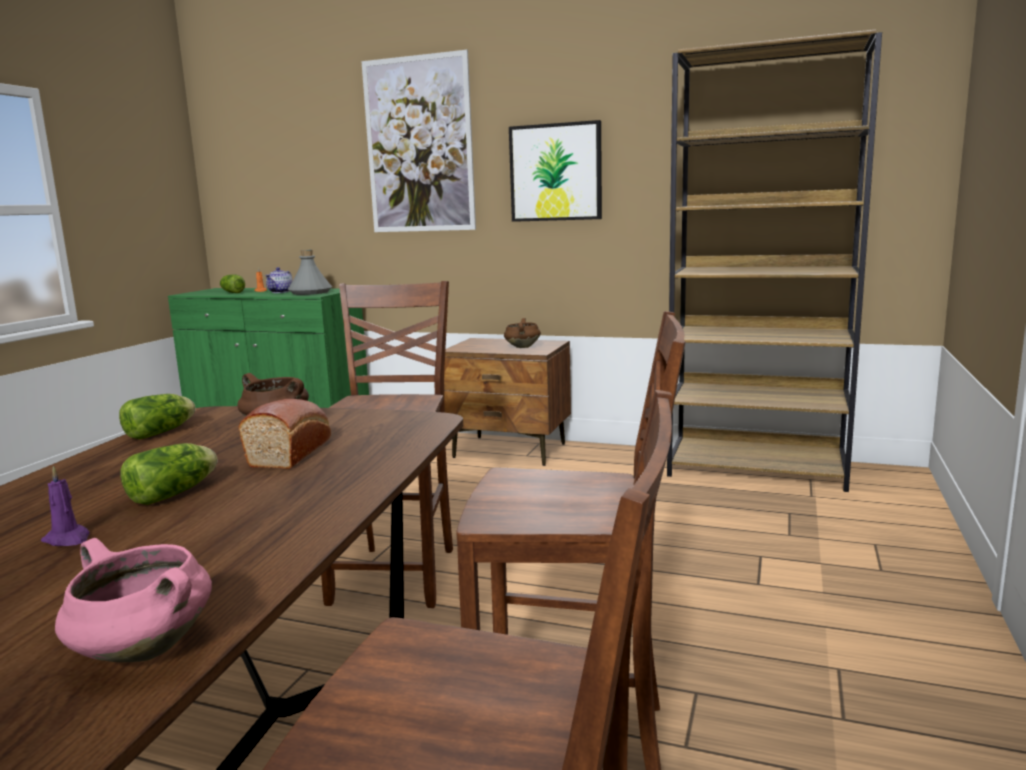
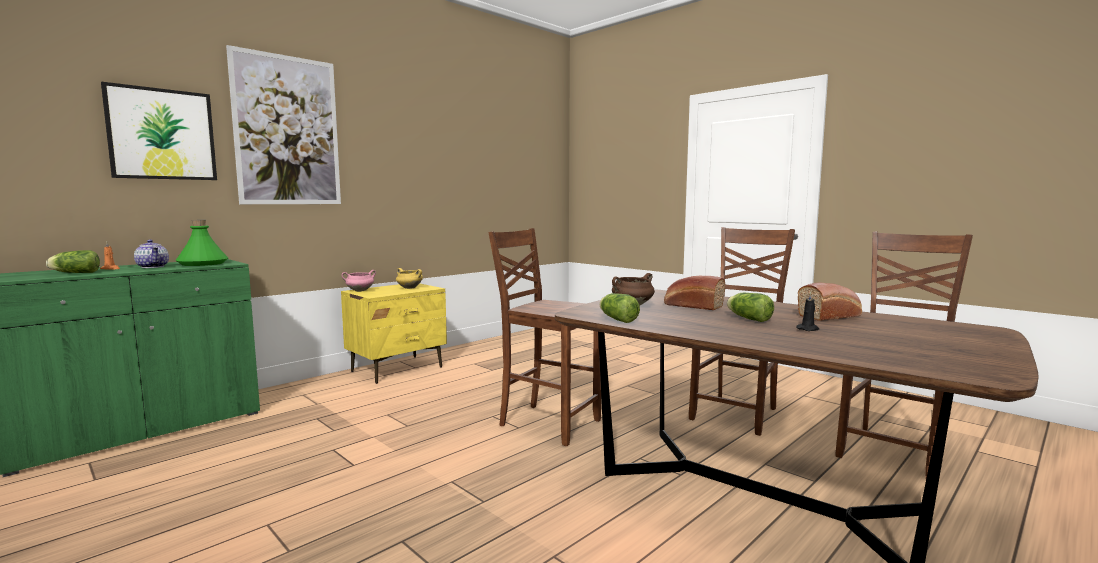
camera: 65 degrees left, 5 degrees down
(68, 539) = (808, 329): purple candle -> black candle
(141, 650) = (914, 322): pink cooking pot -> pink cooking pot (359, 291)
(212, 554) = (830, 316): none -> bread
(310, 292) = (203, 263): grey bottle -> green bottle
(510, 451) = (398, 369): brown nightstand -> yellow nightstand
(522, 347) = (409, 288): brown cooking pot -> yellow cooking pot
(555, 172) = (399, 165): picture -> picture (162, 134)
(757, 469) = (526, 337): brown bookcase -> none

